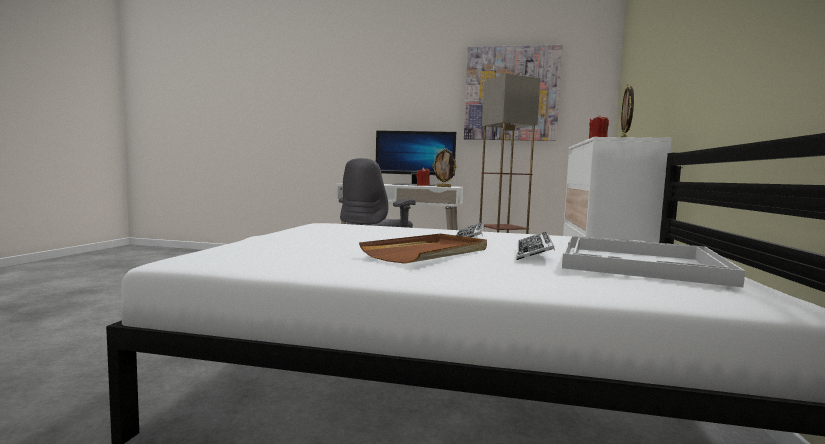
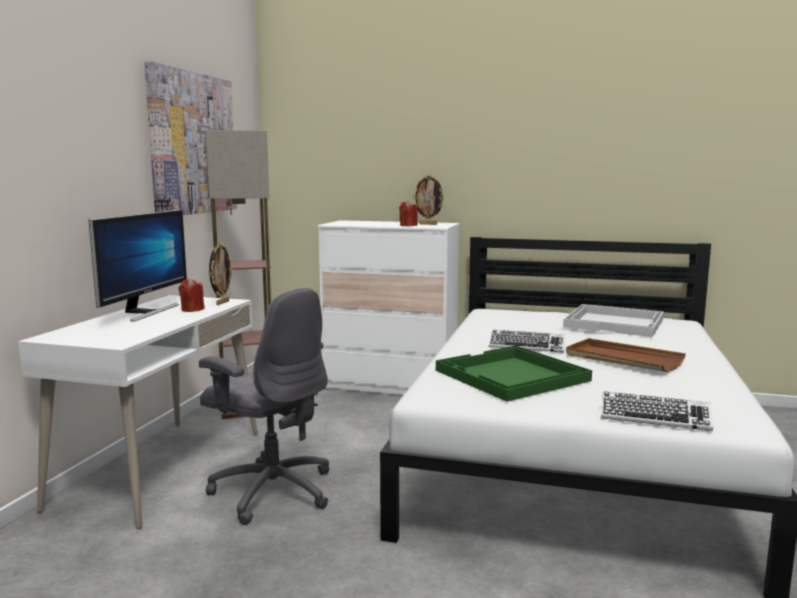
camera: 85 degrees left, 5 degrees up
(366, 232) = (511, 376): none -> green tray
(534, 252) = (595, 336): keyboard -> keyboard (654, 418)

